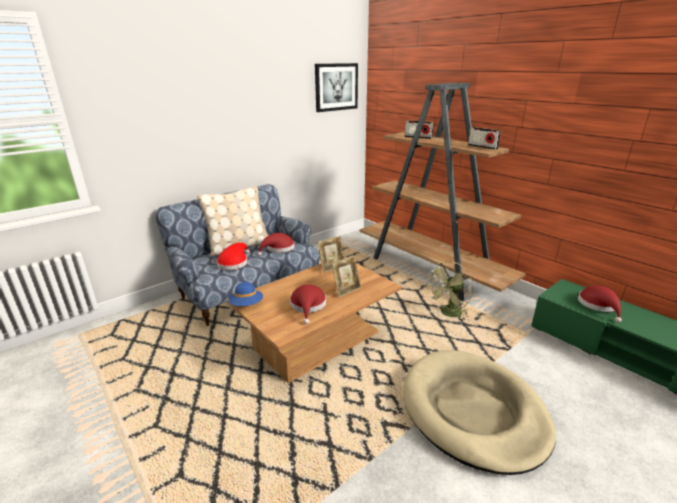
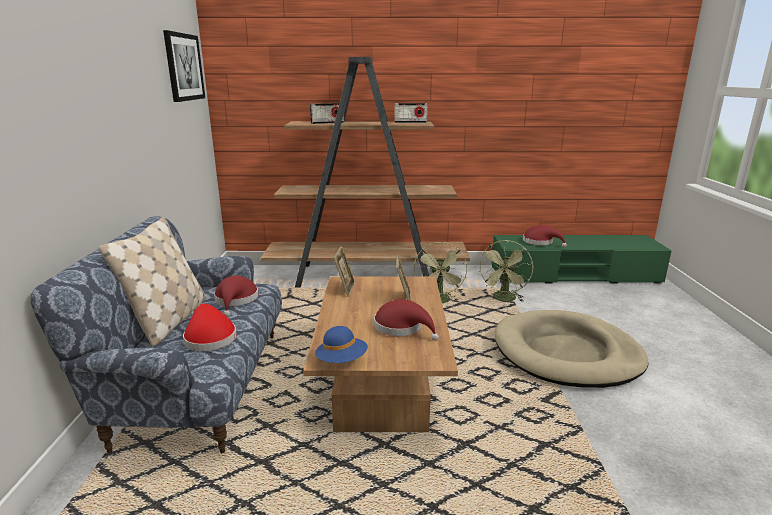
camera: 50 degrees left, 5 degrees down
(506, 341) = (504, 299): none -> green fan

